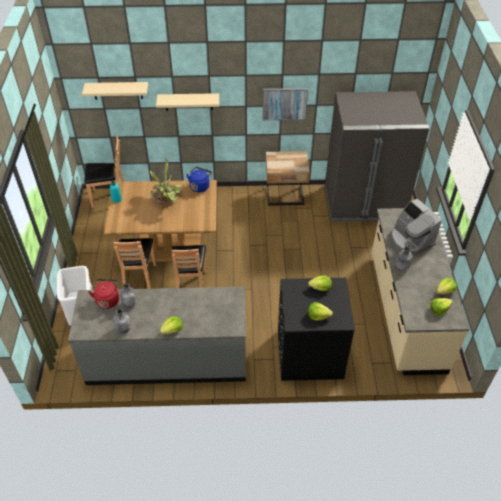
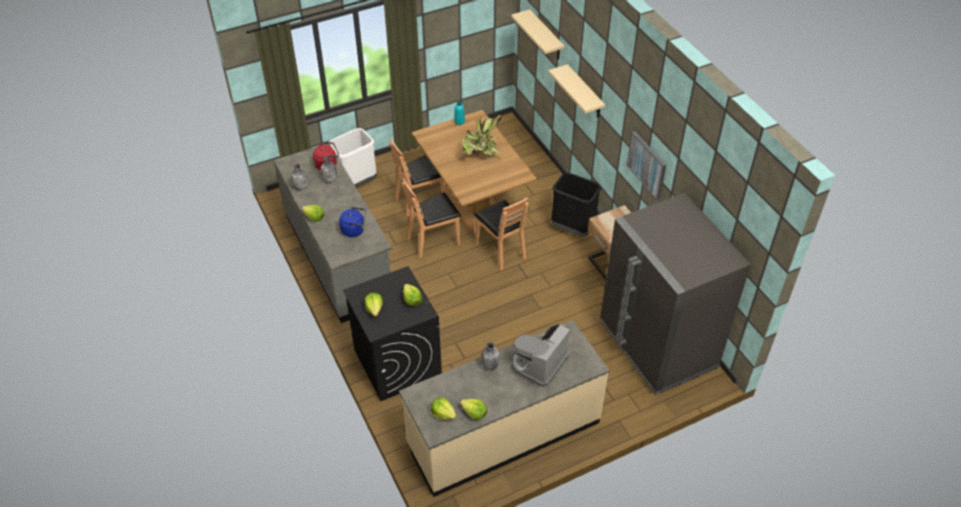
camera: 65 degrees right, 0 degrees up
(109, 197) = (512, 134): brown chair -> brown chair (501, 250)
(200, 186) = (517, 170): blue kettle -> blue kettle (354, 230)
(233, 202) = (573, 228): none -> black trash can

